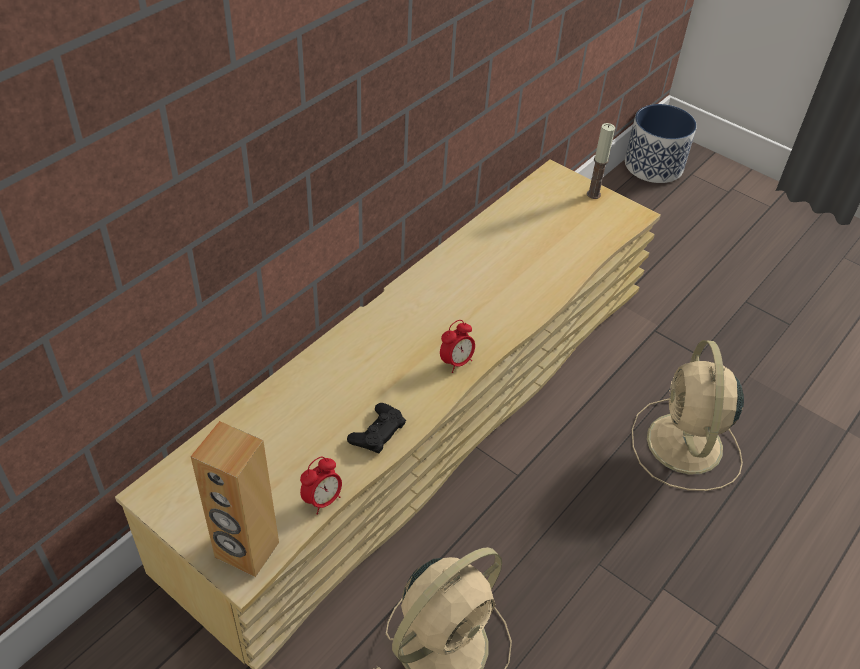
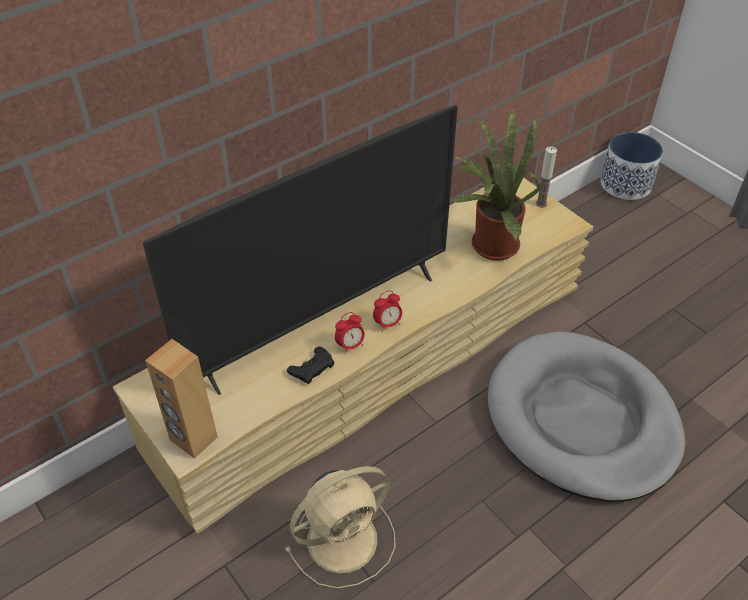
camera: 15 degrees right, 0 degrees up
(322, 500) = (257, 411): alarm clock -> alarm clock (350, 345)
(373, 372) = (321, 323): none -> television
(549, 249) = (489, 244): none -> potted plant
(685, 446) = (581, 420): beige fan -> grey dog bed

